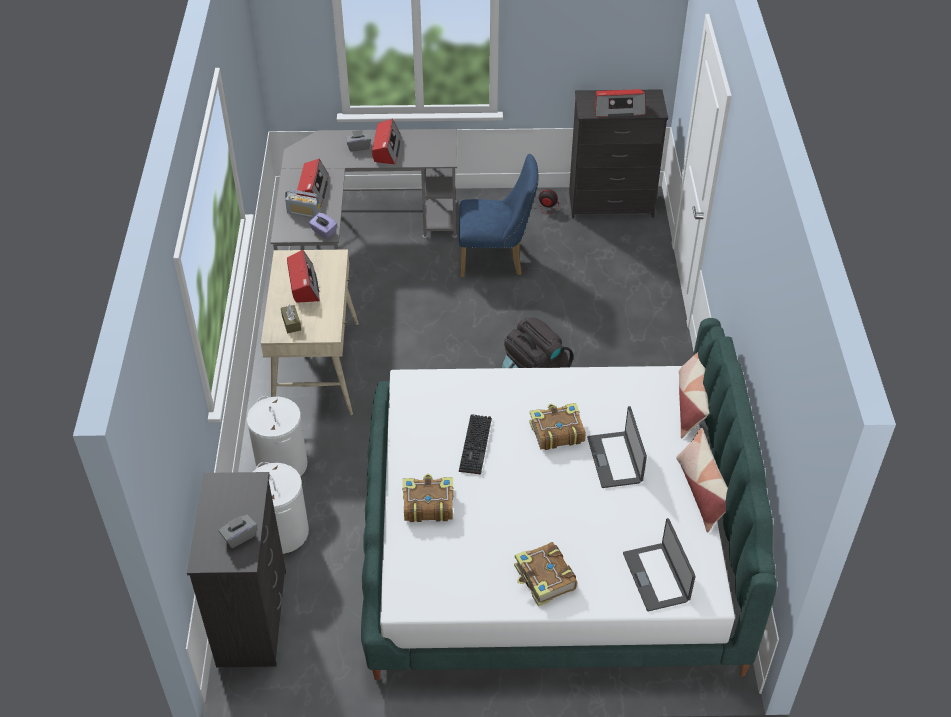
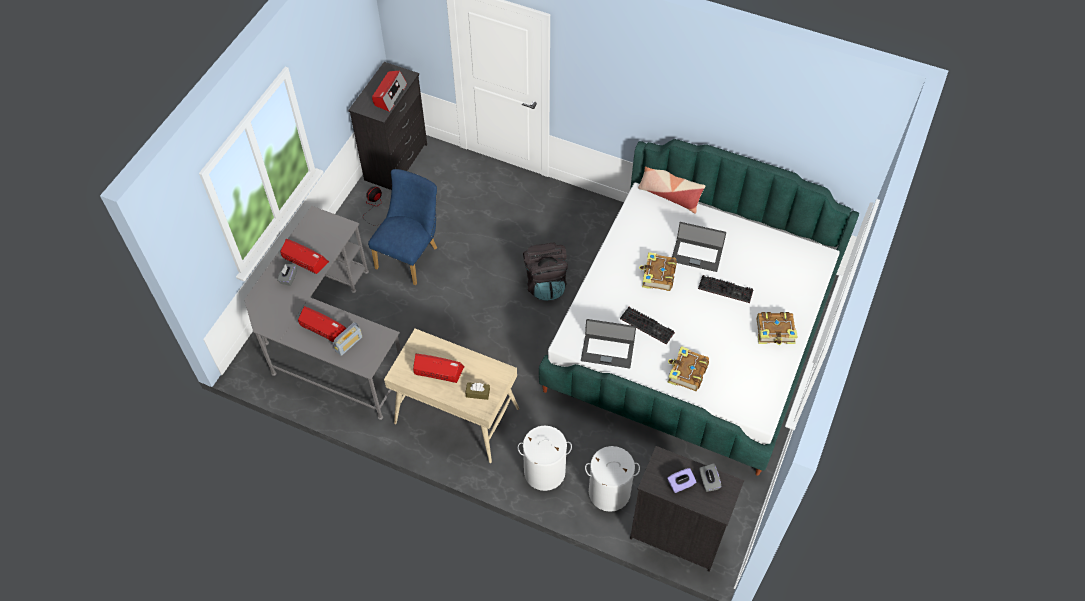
camera: 65 degrees left, 10 degrees up
(323, 231) = (381, 338): purple tissue box -> purple tissue box (680, 484)
(581, 506) = (726, 289): none -> keyboard
(657, 577) = (797, 274): laptop -> laptop (607, 351)
(702, 491) = (742, 223): pillow -> none

